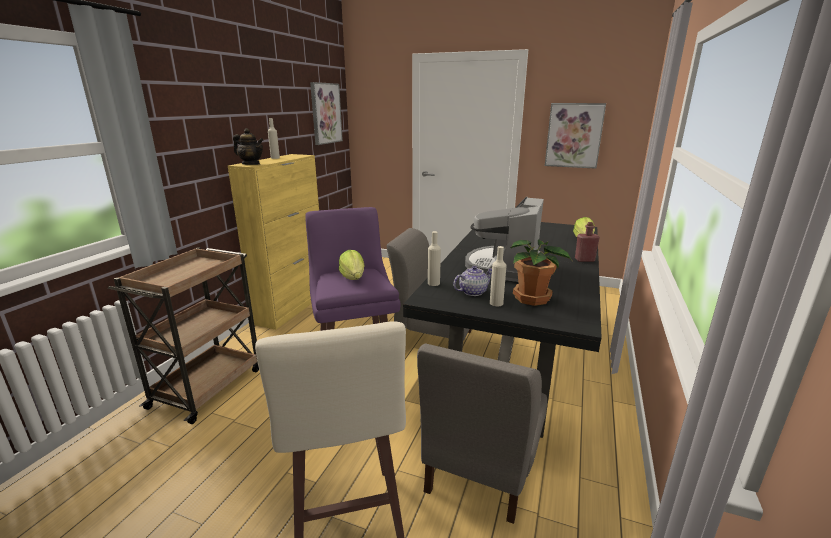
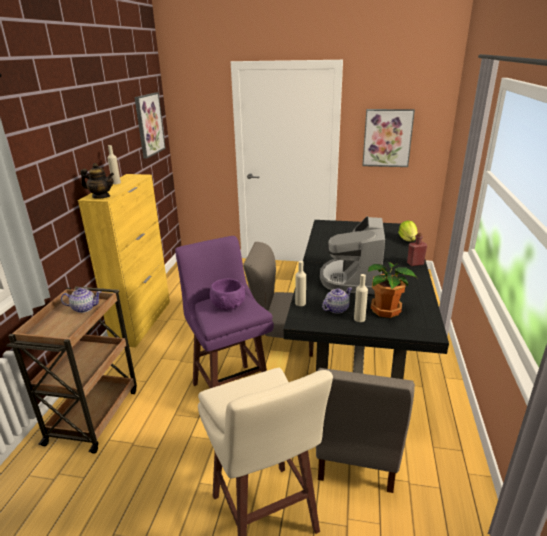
camera: 10 degrees left, 5 degrees up
(204, 266) = (84, 308): none -> teapot
(353, 278) = (228, 305): lettuce -> purple bowl

